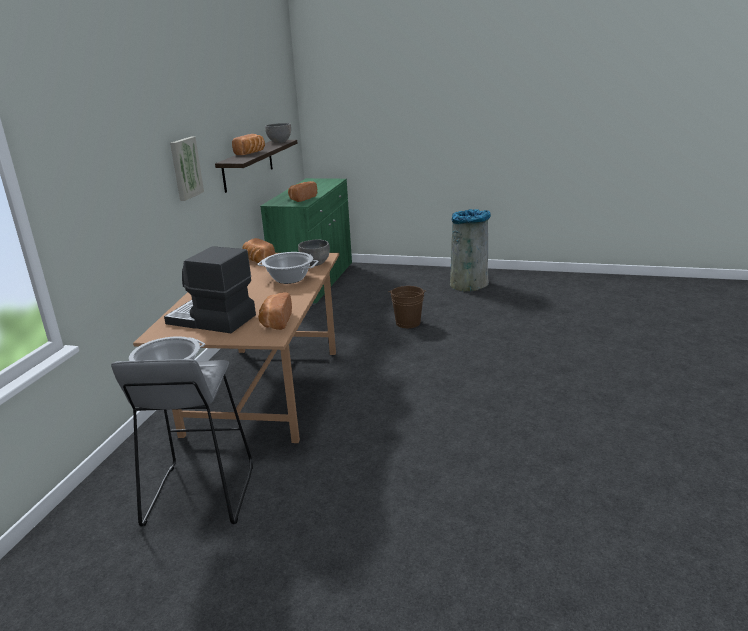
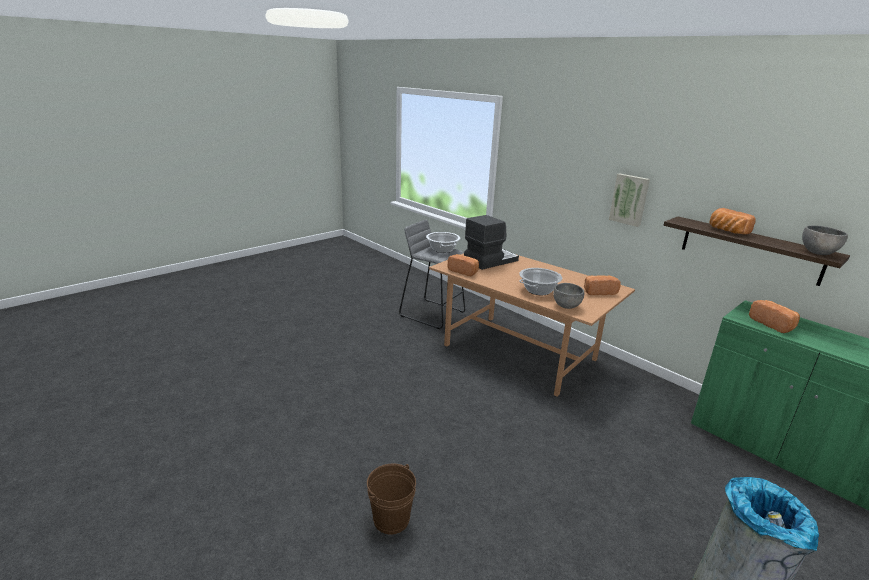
camera: 120 degrees right, 0 degrees up
(408, 323) = (598, 464): brown bucket -> brown bucket (391, 519)

